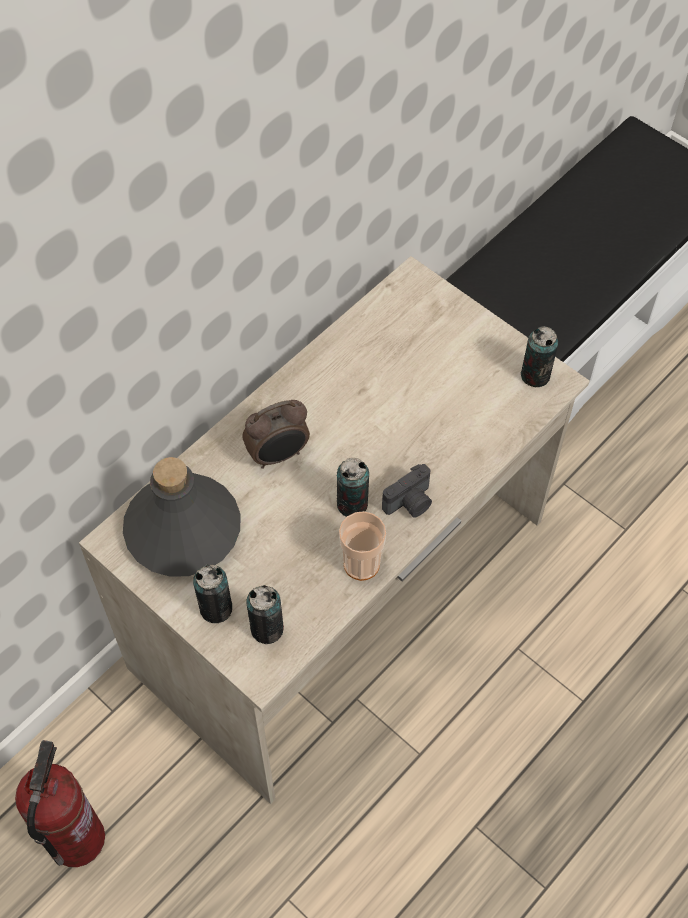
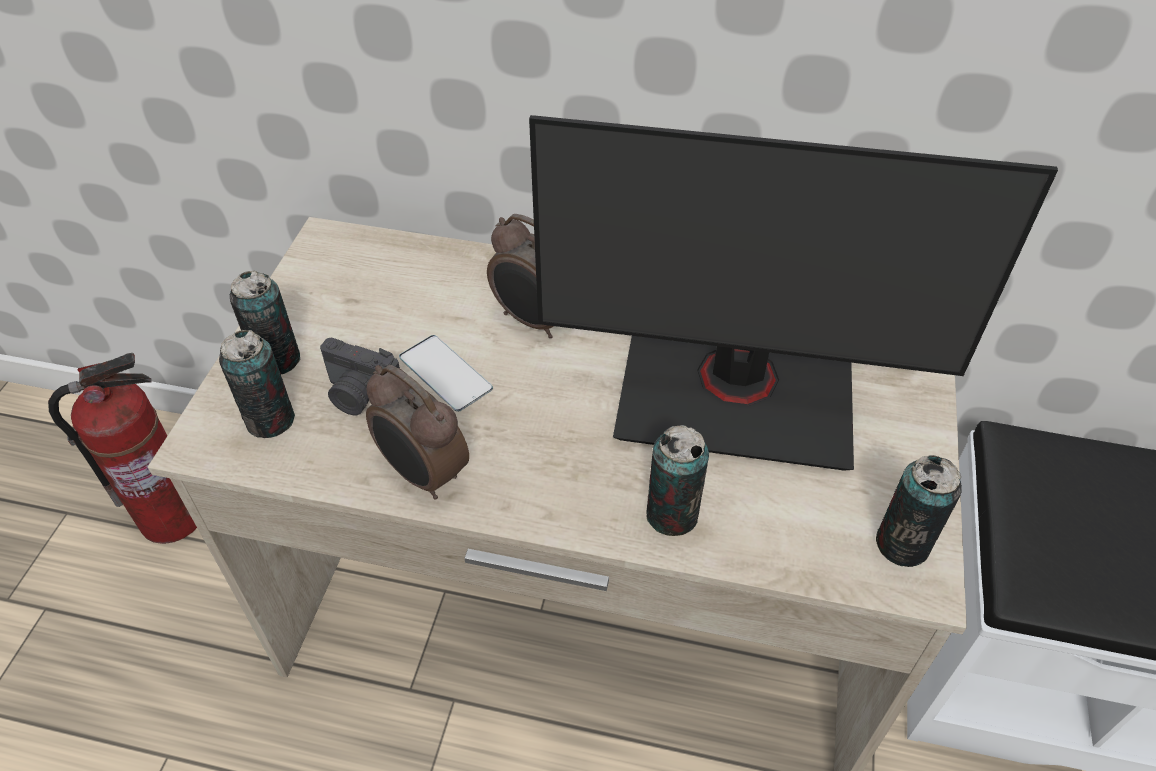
camera: 60 degrees right, 10 degrees down
(183, 529) = (374, 285): grey bottle -> none
(290, 521) = (445, 373): none -> phone
(352, 504) = (511, 423): can -> can (672, 515)
(361, 564) = (423, 475): cup -> alarm clock
(401, 388) = (736, 394): none -> monitor
(410, 503) = (557, 486): camera -> camera (361, 396)

